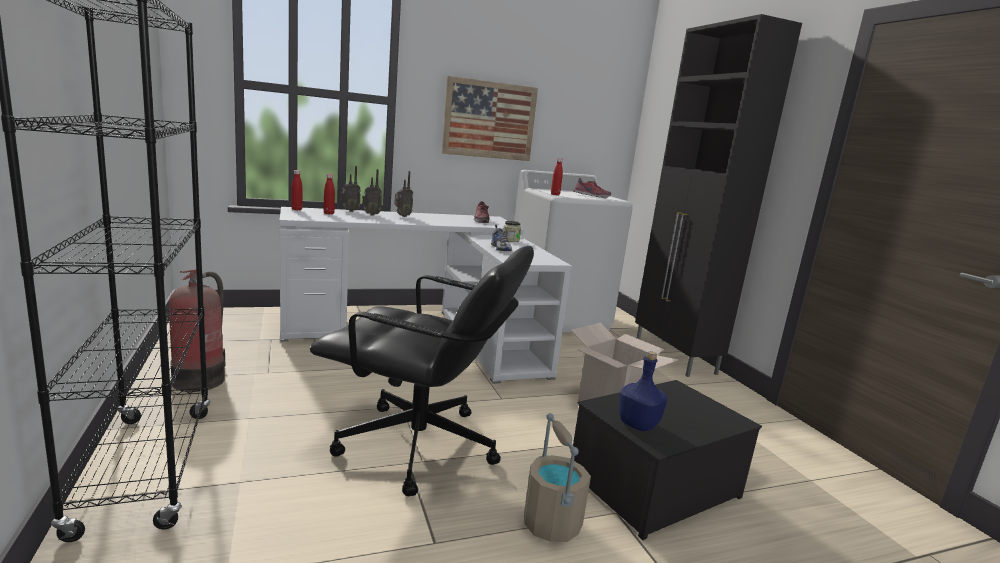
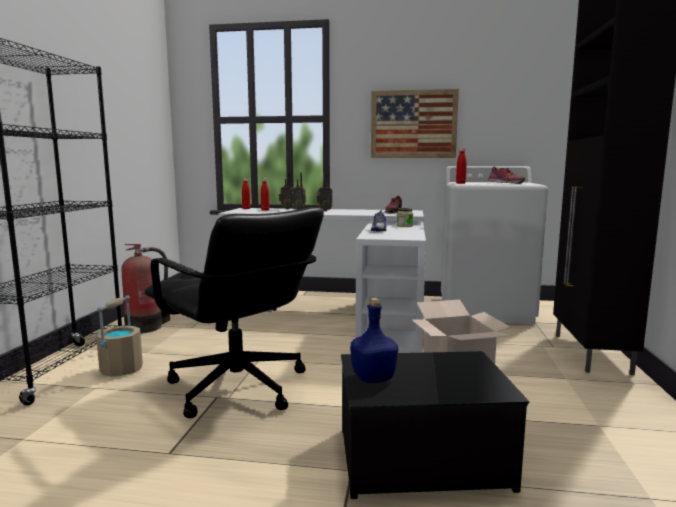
camera: 30 degrees right, 5 degrees down
(551, 523) = (279, 463): beige bucket -> beige bucket (122, 369)

